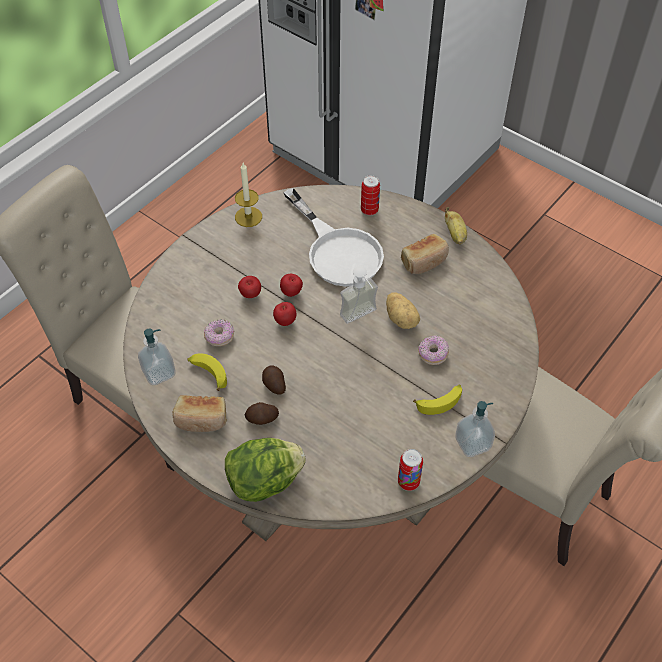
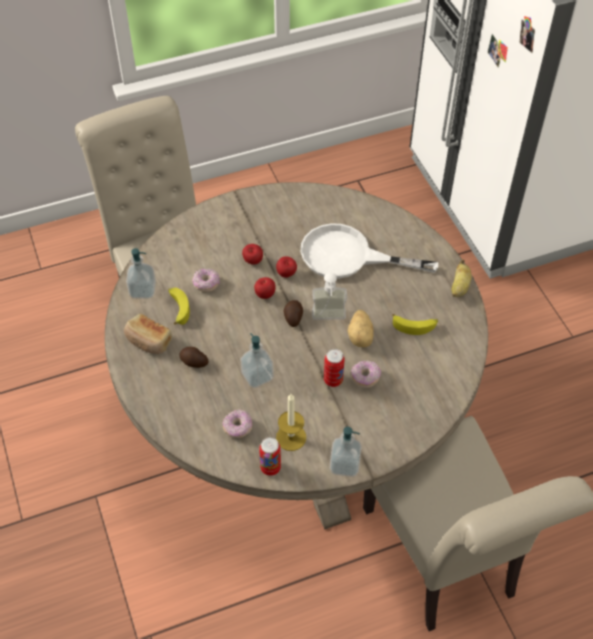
camera: 30 degrees right, 0 degrees up
(248, 217) = (296, 197): candle -> candle (291, 437)
(264, 481) = (162, 410): lettuce -> none
(274, 384) = (221, 340): potato -> potato (293, 317)
(333, 401) = (257, 376): none -> soap dispenser
(338, 250) = (349, 256): white frying pan -> white frying pan turned 105 degrees clockwise
(350, 460) = (238, 427): none -> donut
(369, 210) = (400, 234): can -> can (333, 380)
(424, 261) = (415, 298): bread -> none
(440, 401) = (343, 418): banana -> banana (415, 326)

